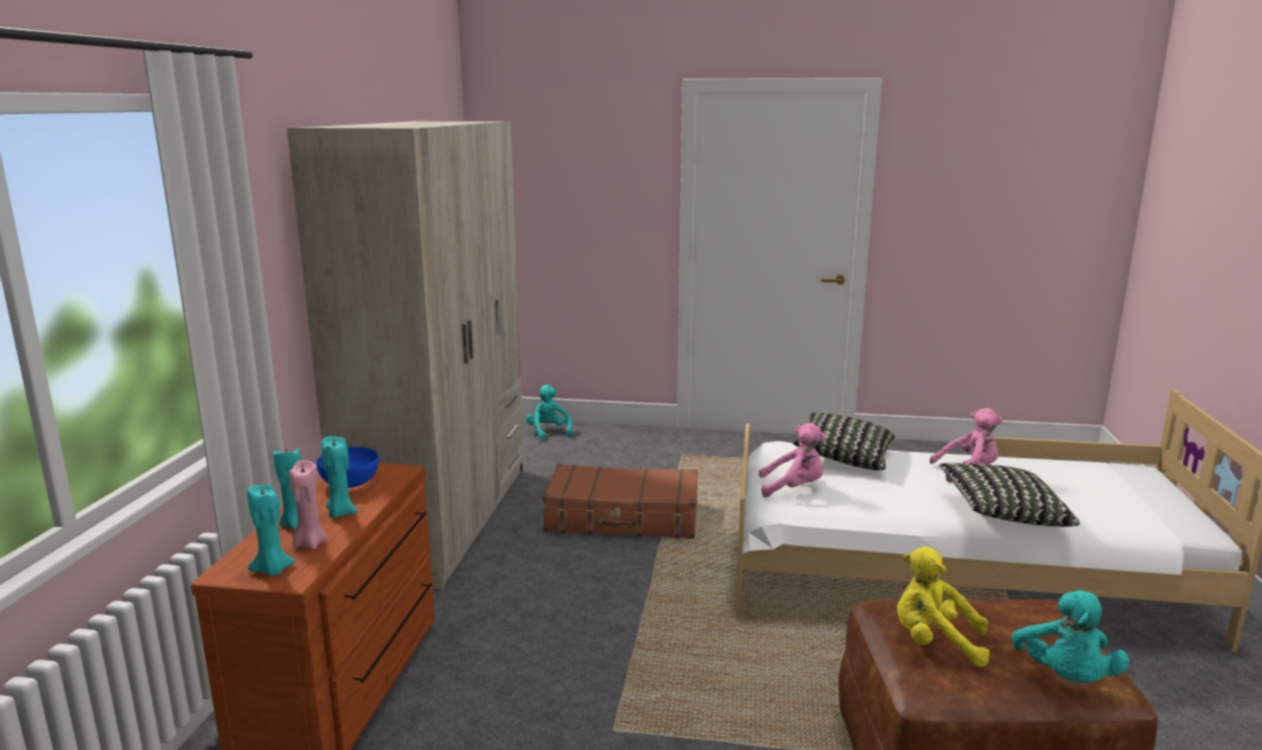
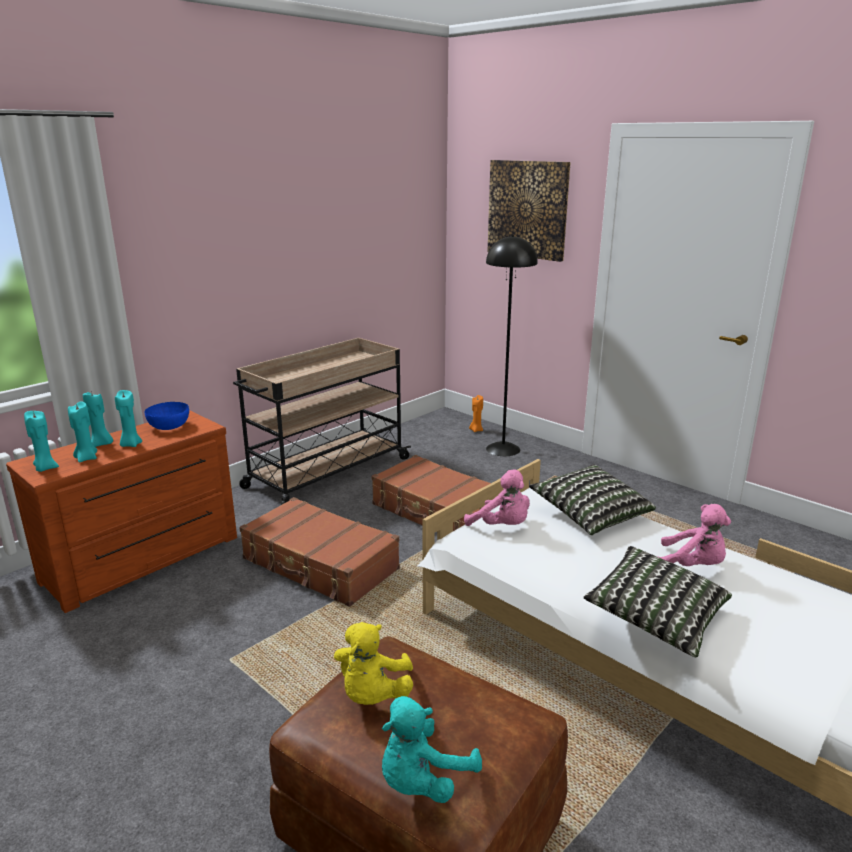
camera: 35 degrees right, 5 degrees up
(310, 543) = (86, 458): pink candle -> turquoise candle
(443, 518) = (326, 473): beige wardrobe -> beige cart
(548, 432) = (476, 430): turquoise plush toy -> orange candle
(573, 607) = (320, 565): none -> brown suitcase
(586, 171) = (528, 209): none -> picture
(601, 443) = (503, 449): none -> black floor lamp
(934, 642) = (372, 695): yellow plush toy -> yellow plush toy turned 135 degrees counterclockwise

